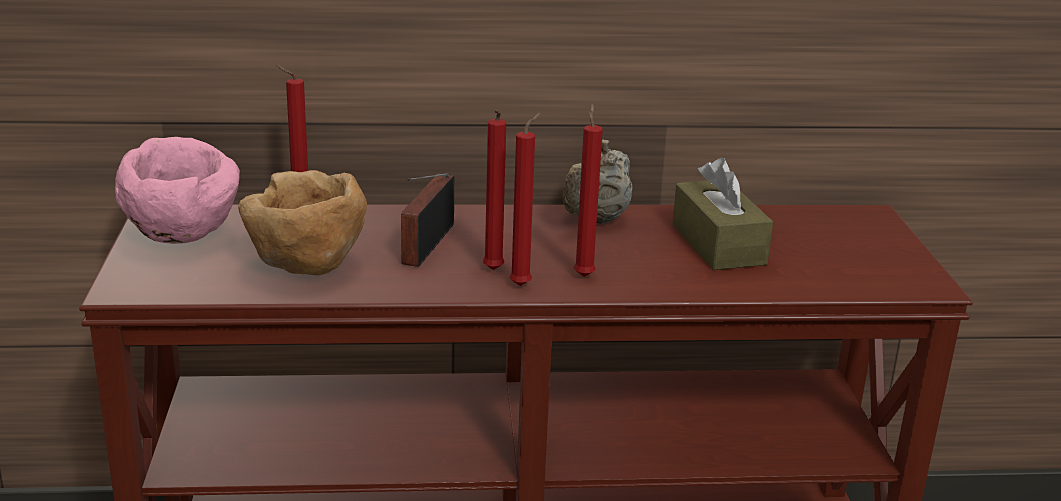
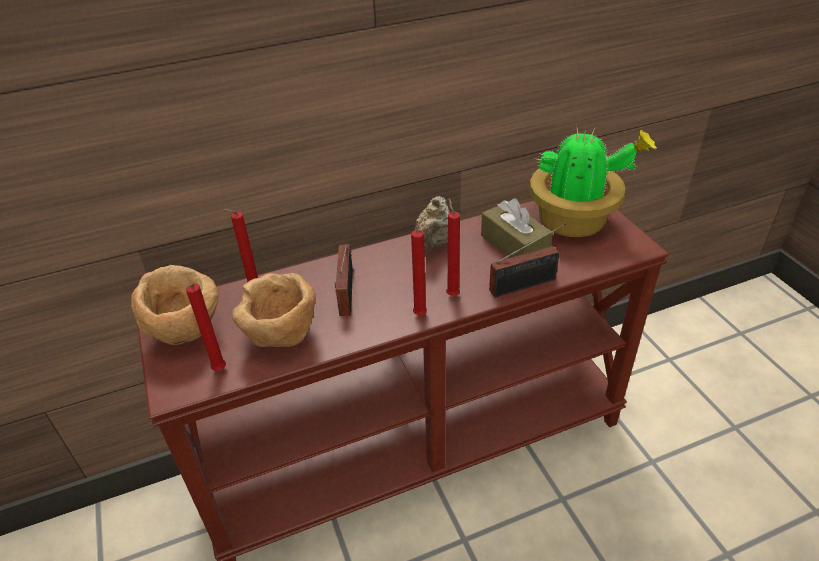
camera: 15 degrees left, 15 degrees up
(183, 238) = (186, 331): pink bowl -> brown bowl
(492, 271) = (397, 306): red candle -> red candle (219, 371)
(707, 287) = (526, 284): none -> radio
(836, 238) = (575, 221): none -> potted plant

